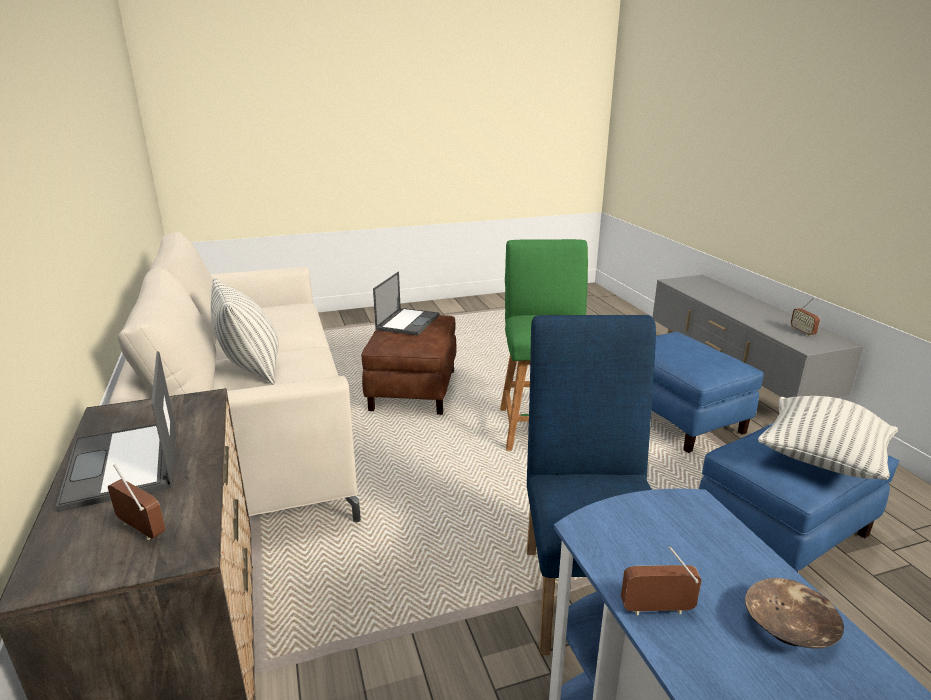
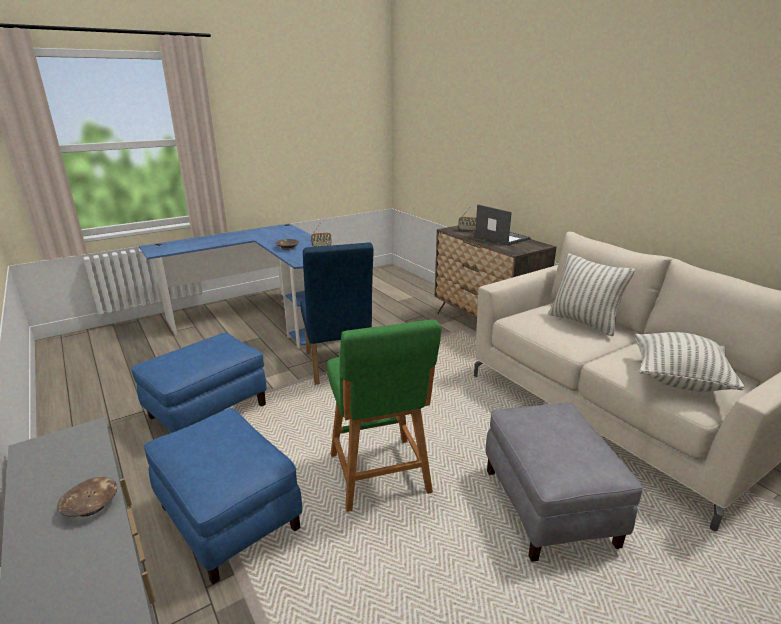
camera: 165 degrees right, 0 degrees up
(408, 322) = (577, 451): laptop -> none
(413, 390) = (549, 506): brown ottoman -> grey ottoman
(742, 313) = (91, 505): none -> brown bowl
(802, 332) = (53, 464): radio -> none
(821, 460) = (192, 351): pillow -> pillow (678, 380)

